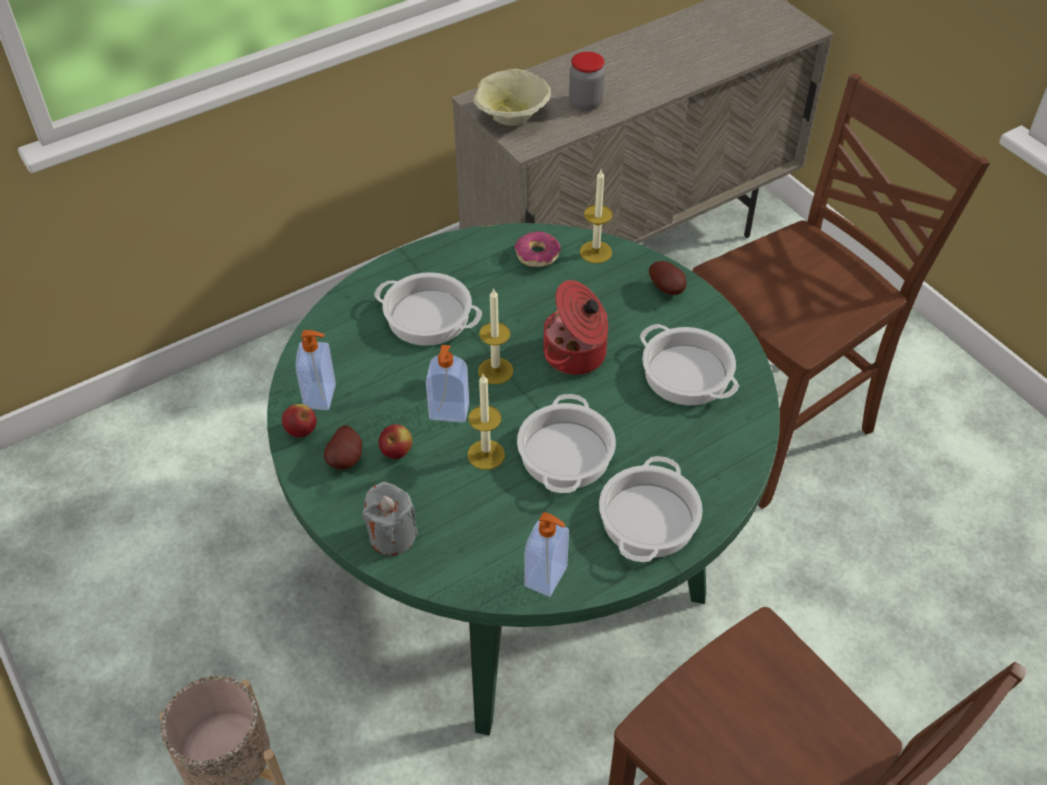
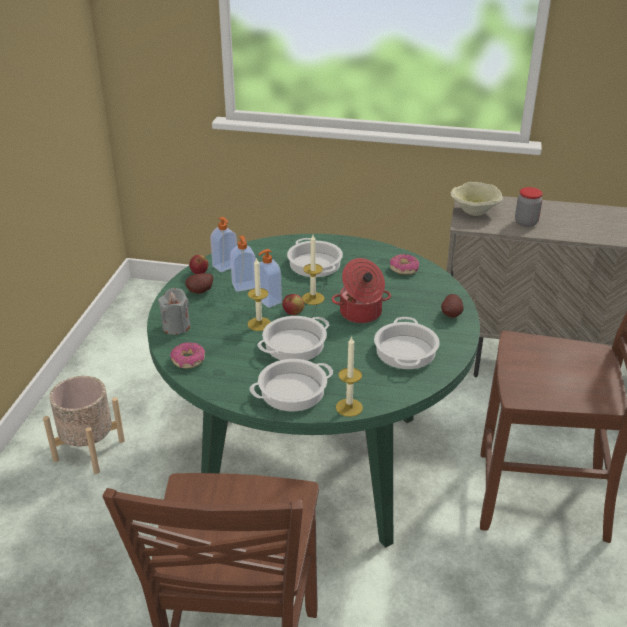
camera: 45 degrees right, 15 degrees down
(396, 452) = (224, 301): apple -> apple (293, 313)
(478, 573) = (188, 360): none -> donut
(547, 577) = (213, 381): soap dispenser -> soap dispenser (244, 286)
(595, 252) = (436, 282): candle -> candle (349, 407)

